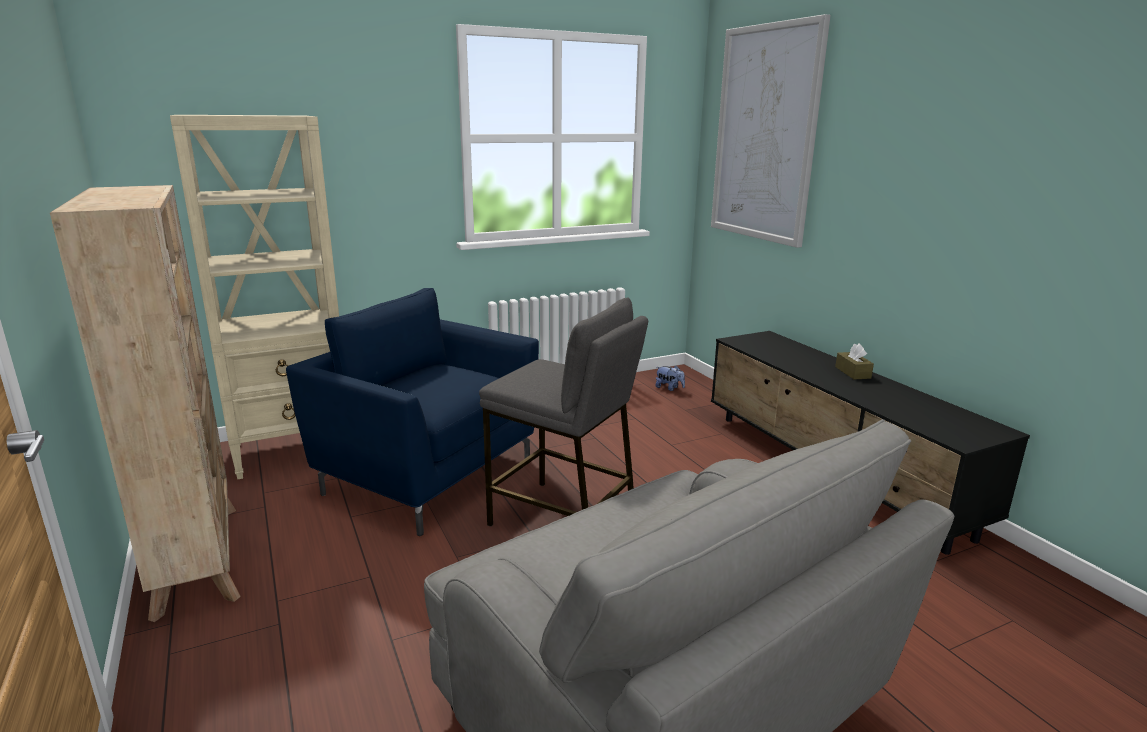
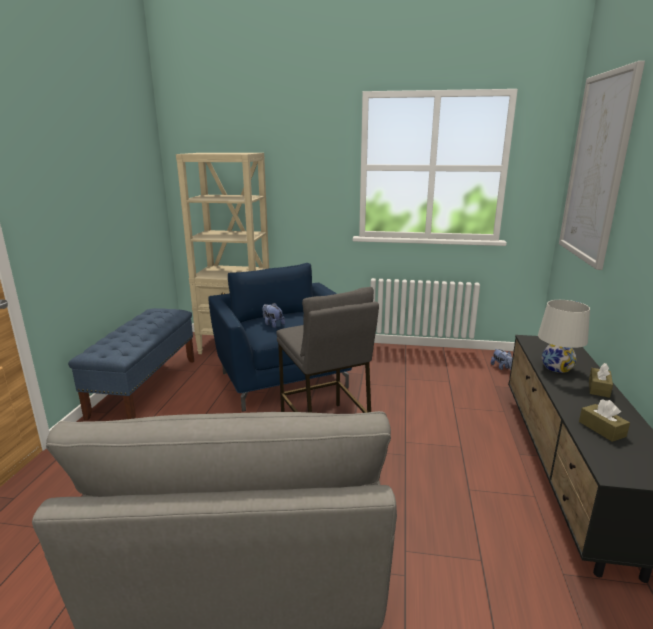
camera: 35 degrees right, 0 degrees up
(198, 558) = (145, 387): beige bookcase -> blue bench
(423, 389) = (272, 324): none -> plush toy
(796, 362) = (557, 367): none -> white table lamp
(903, 407) = (602, 429): none -> brown tissue box

